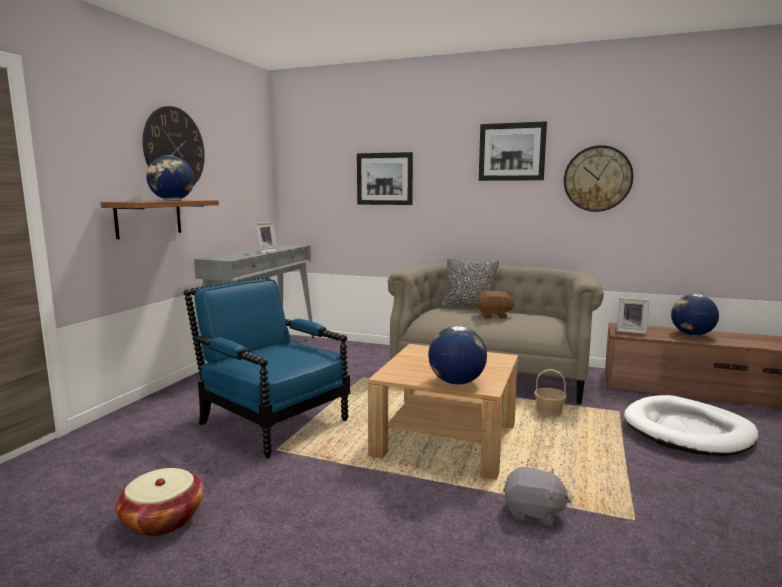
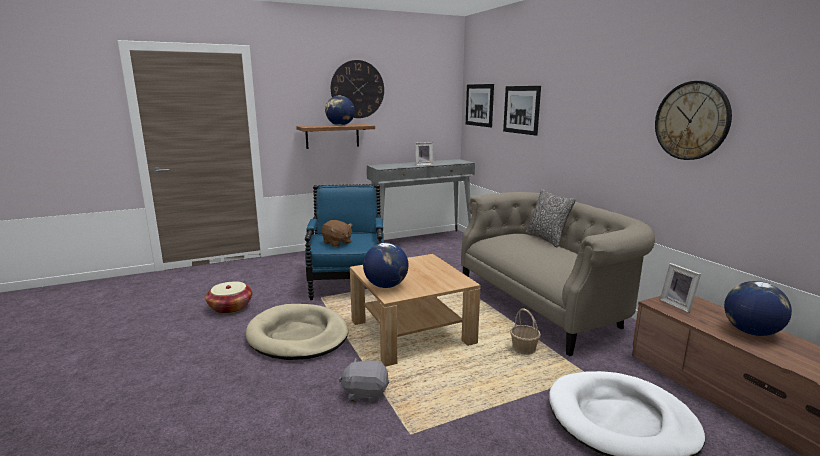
camera: 45 degrees right, 5 degrees up
(345, 501) = (298, 336): none -> beige dog bed
(493, 316) = (543, 251): brown plush toy -> brown plush toy (337, 243)
(511, 152) = (614, 86): picture -> picture (479, 105)
(533, 512) = (365, 393): grey plush toy -> grey plush toy turned 120 degrees clockwise

